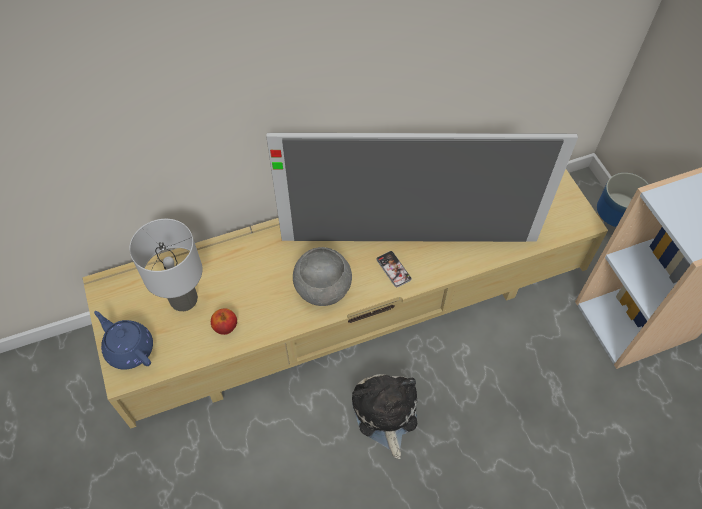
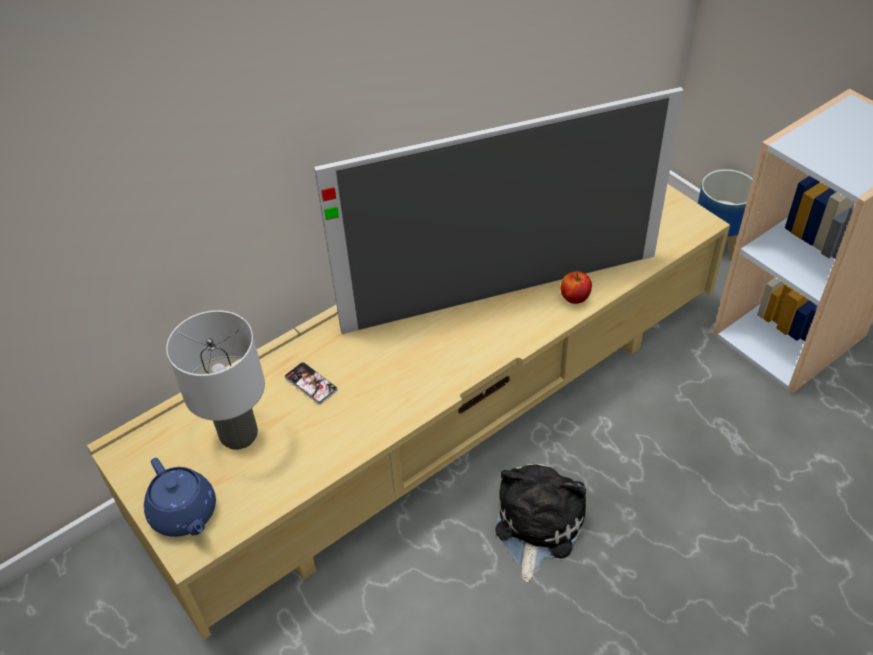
camera: 15 degrees left, 10 degrees down
(129, 349) = (184, 514): blue teapot -> blue teapot turned 150 degrees counterclockwise
(225, 327) = (307, 452): apple -> apple (574, 298)
(323, 287) = (417, 372): grey bowl -> none
(385, 414) = (536, 525): plush toy -> plush toy turned 45 degrees clockwise
(393, 269) = (496, 329): phone -> phone (311, 383)

